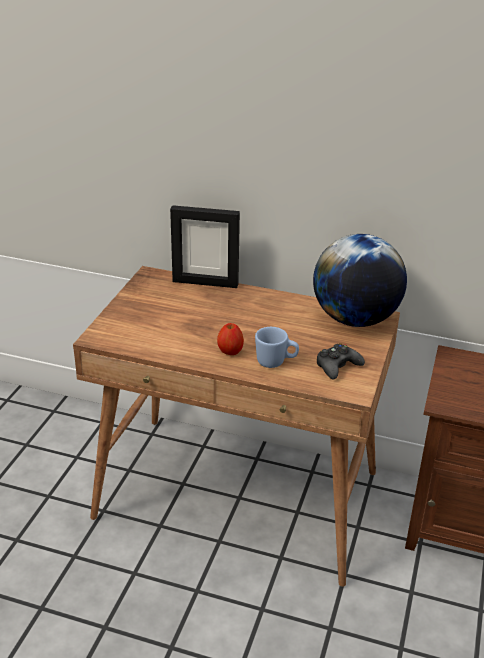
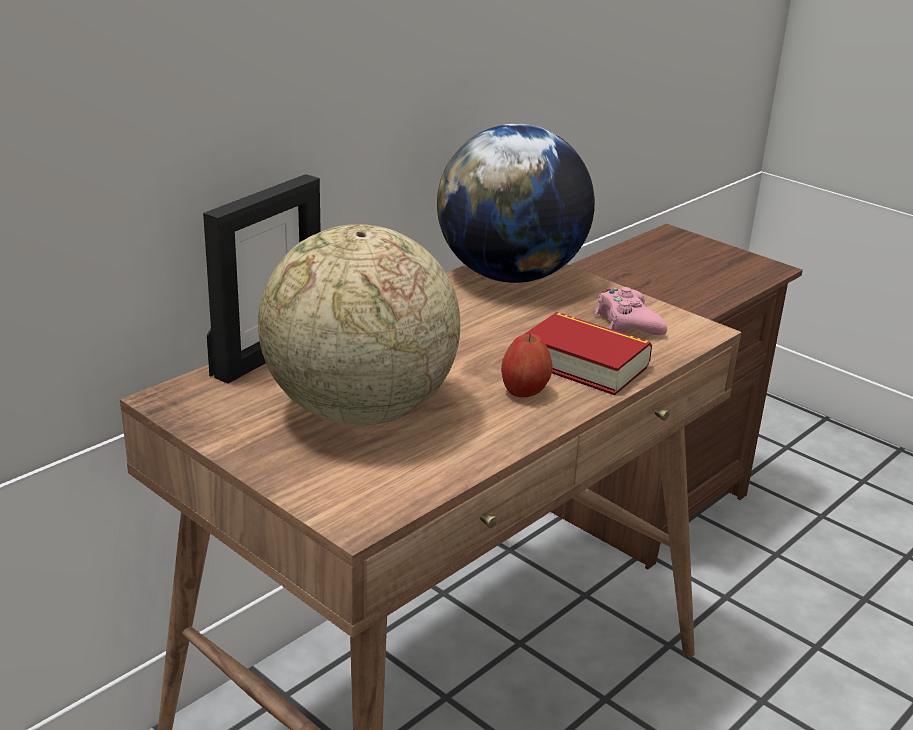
camera: 65 degrees left, 5 degrees down
(176, 316) = (358, 411): none -> globe
(276, 362) = (584, 364): blue mug -> book
(337, 366) = (627, 323): black game controller -> pink game controller

